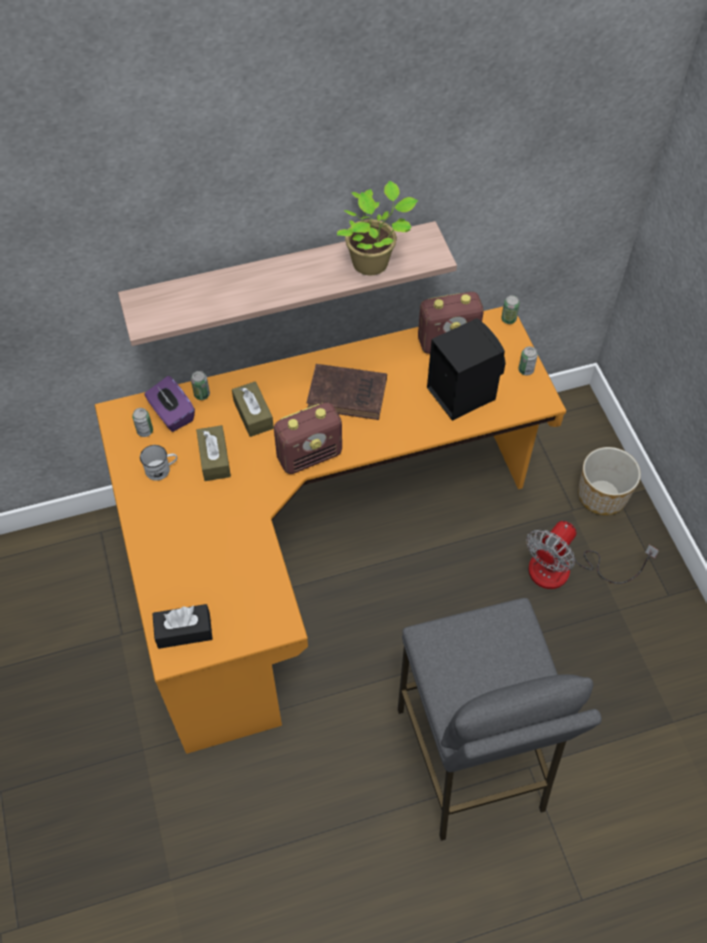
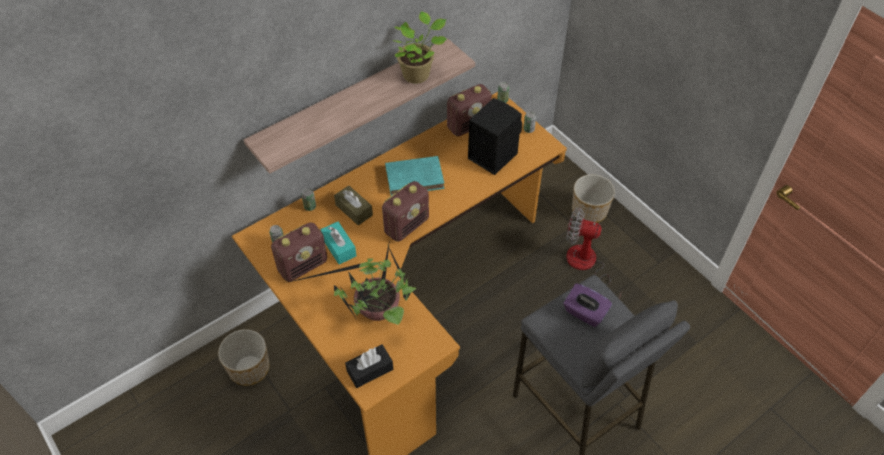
camera: 20 degrees left, 5 degrees down
(96, 566) = (250, 368): none -> planter
(162, 469) = (303, 266): white mug -> radio
(172, 414) = (294, 226): purple tissue box -> purple tissue box (584, 313)
(214, 459) = (339, 247): brown tissue box -> turquoise tissue box
(222, 555) = (374, 310): none -> potted plant
(349, 395) = (416, 178): brown book -> turquoise book
(565, 570) = (586, 267): fan -> fan turned 90 degrees clockwise

